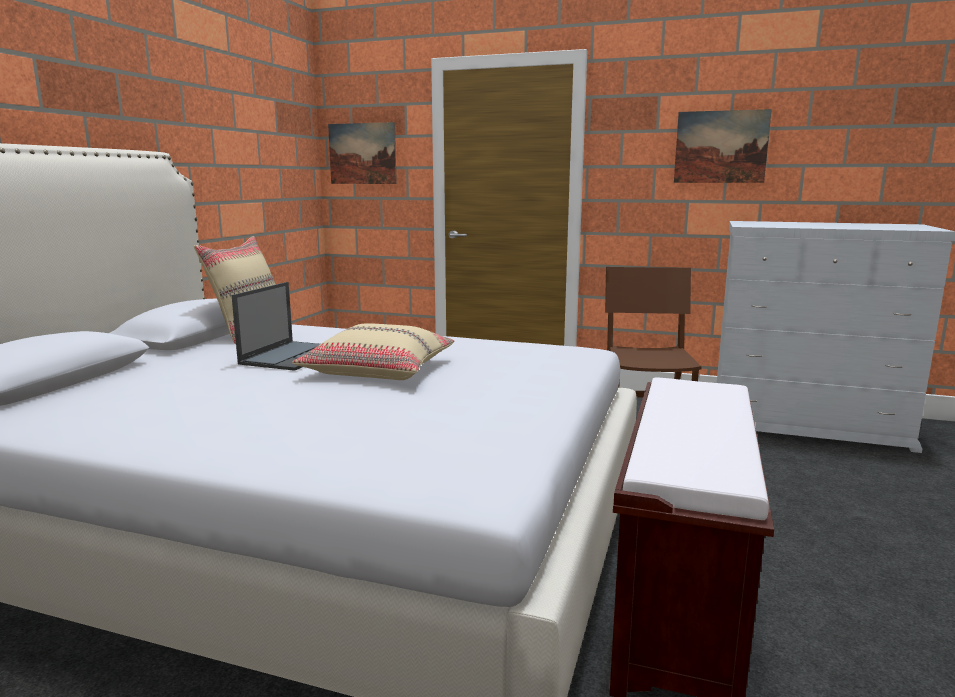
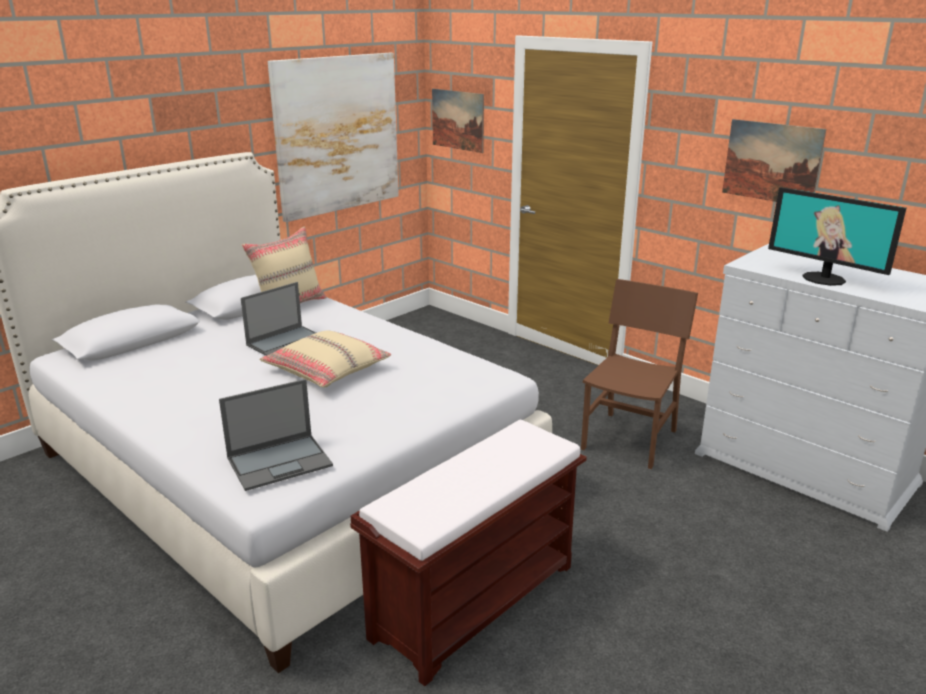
camera: 25 degrees right, 10 degrees up
(245, 157) = (337, 134): none -> picture
(459, 449) = (280, 461): none -> laptop
(824, 226) = (824, 278): none -> monitor

